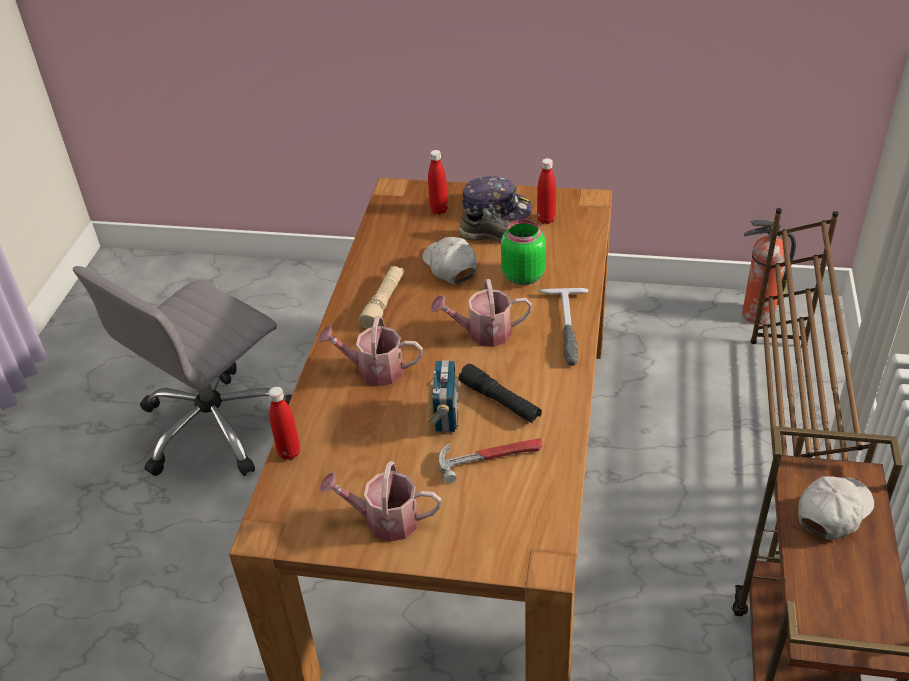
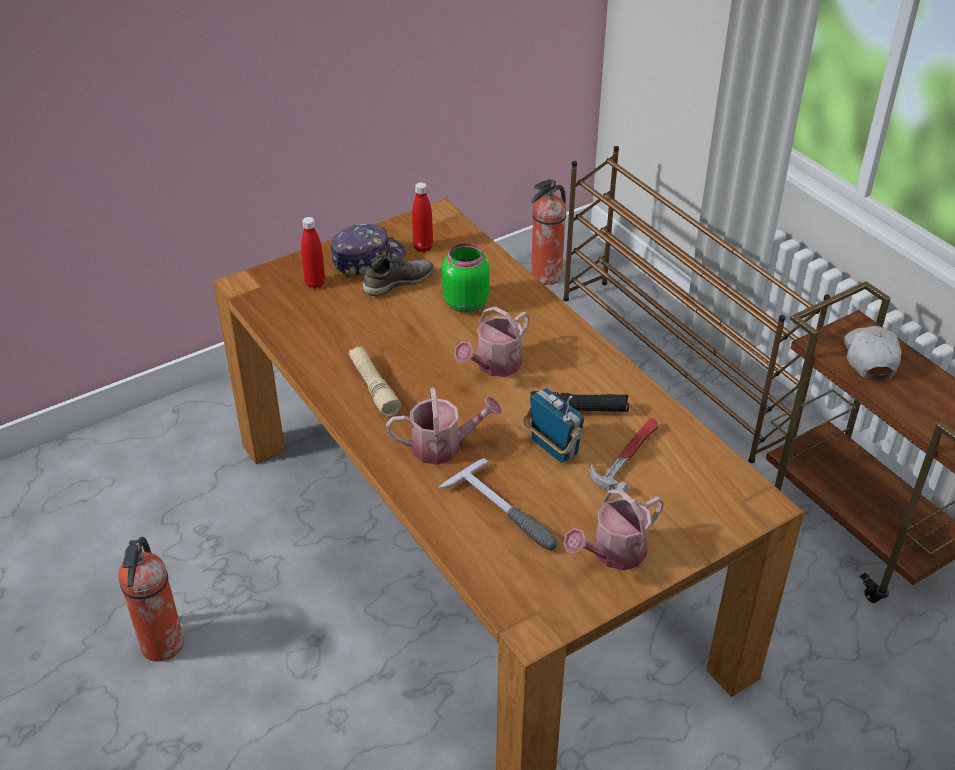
camera: 45 degrees left, 0 degrees up
(214, 426) = (162, 646): grey office chair -> fire extinguisher
(289, 453) = (463, 556): red bottle -> none
(374, 370) = (443, 446): watering can -> watering can turned 150 degrees counterclockwise
(450, 266) = (391, 326): white cap -> none
(566, 329) = (555, 328): hammer -> hammer (505, 514)

